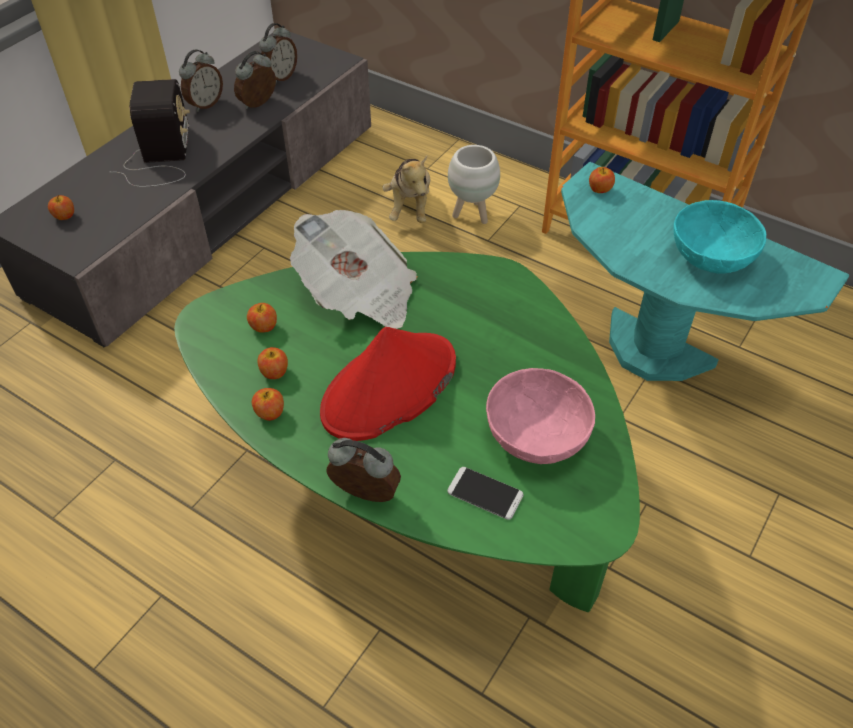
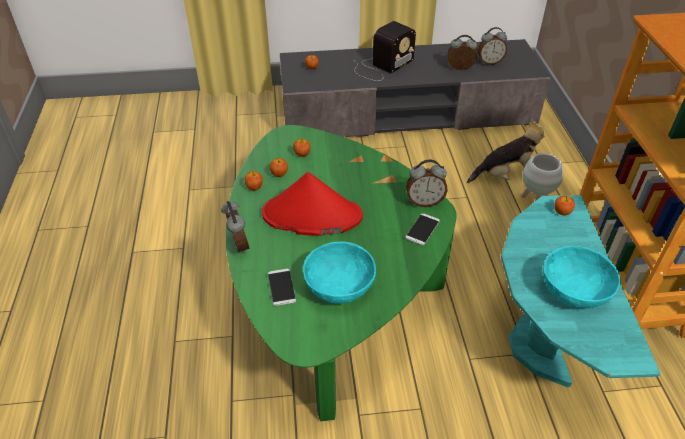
camera: 50 degrees right, 5 degrees down
(205, 104) = (435, 55): alarm clock -> alarm clock (424, 202)
(358, 294) = (359, 170): newspaper -> none
(410, 207) = (504, 176): plush toy -> plush toy turned 150 degrees counterclockwise
(518, 306) = (422, 229): none -> phone
(536, 436) = (339, 287): pink bowl -> turquoise bowl

